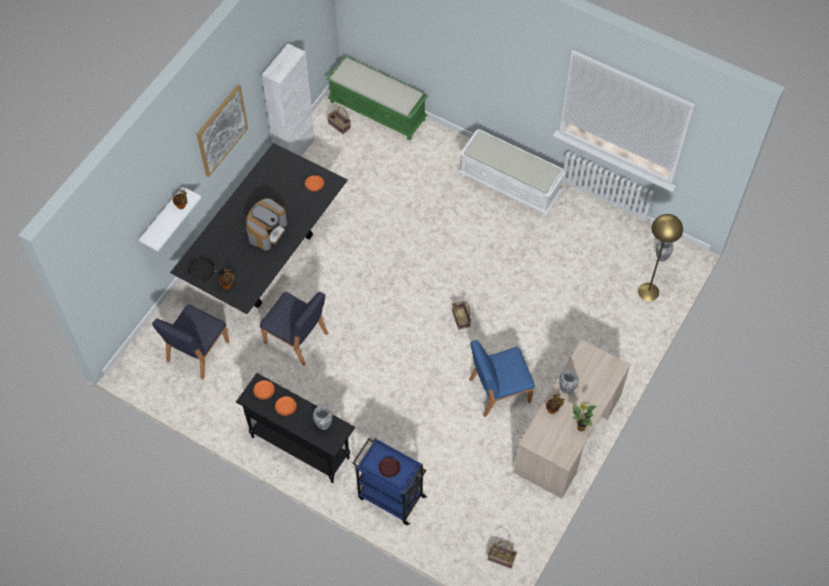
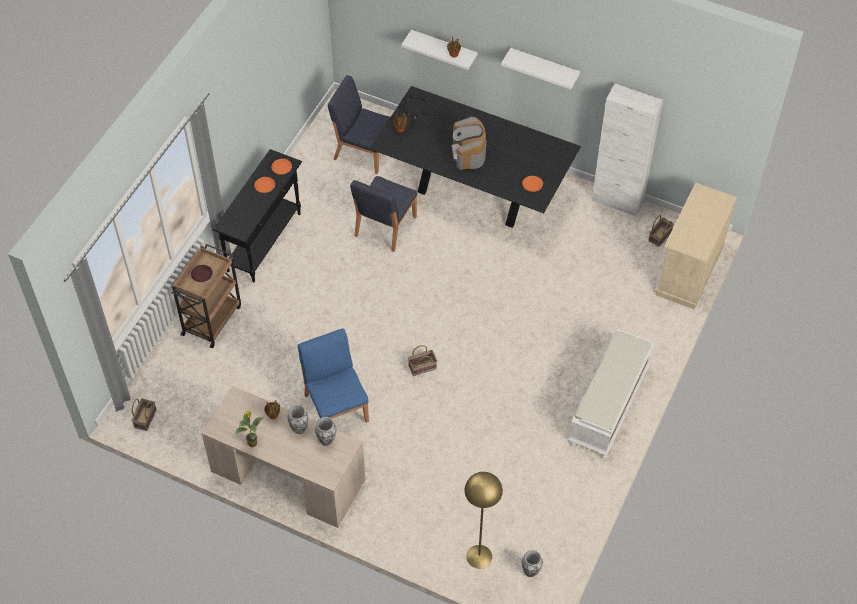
camera: 85 degrees right, 5 degrees down
(221, 130) = (544, 67): picture -> white shelf
(267, 230) = (468, 152): coffee machine -> coffee machine turned 60 degrees clockwise
(323, 424) = (246, 217): vase -> vase (327, 440)
(378, 110) = (689, 270): green bench -> beige cabinet
(390, 496) = (212, 319): blue cart -> brown cart

